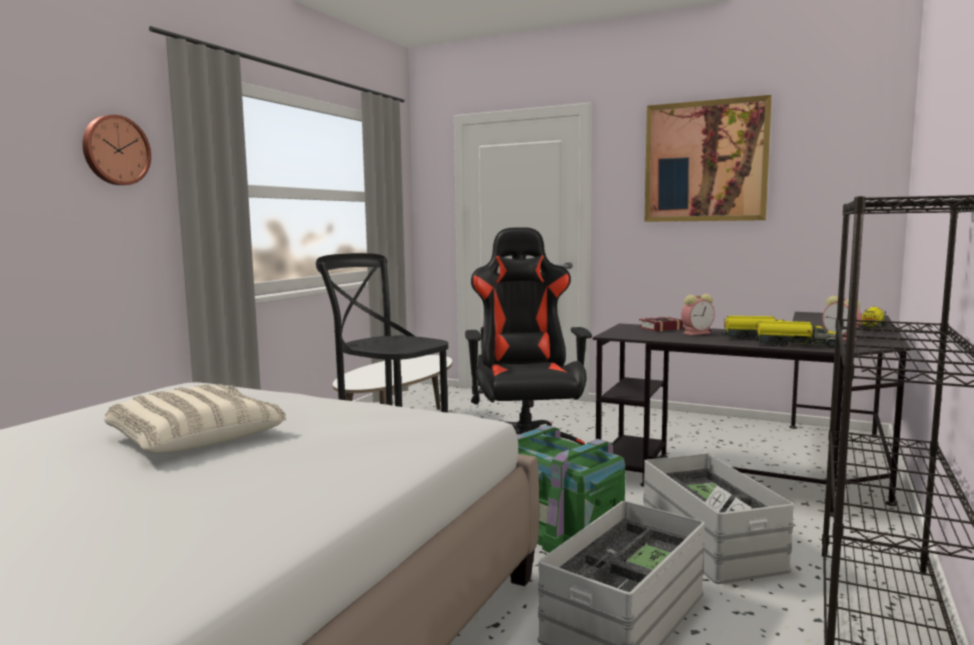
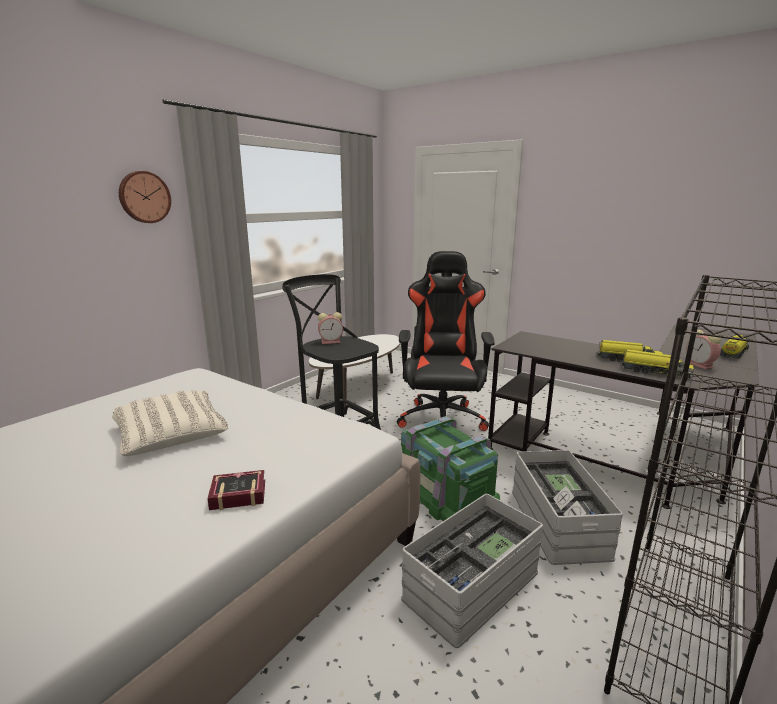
camera: 10 degrees right, 10 degrees up
(658, 328) = (549, 340): book -> book (236, 494)
(697, 333) = (578, 349): alarm clock -> alarm clock (331, 341)
(705, 161) = (613, 193): picture -> none

